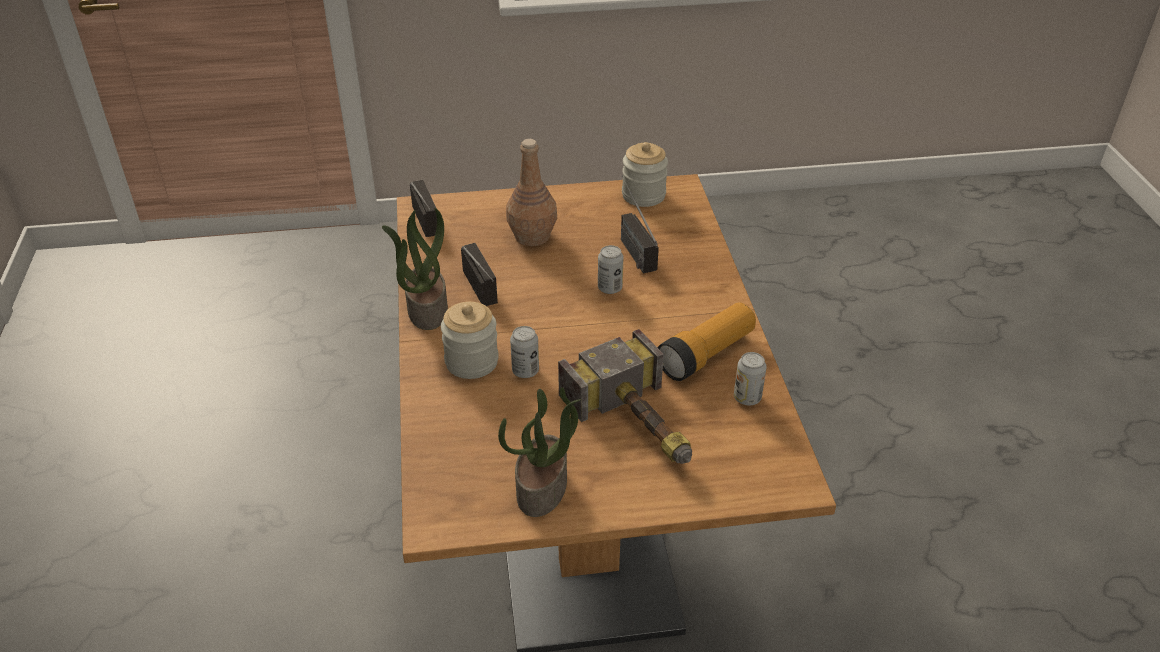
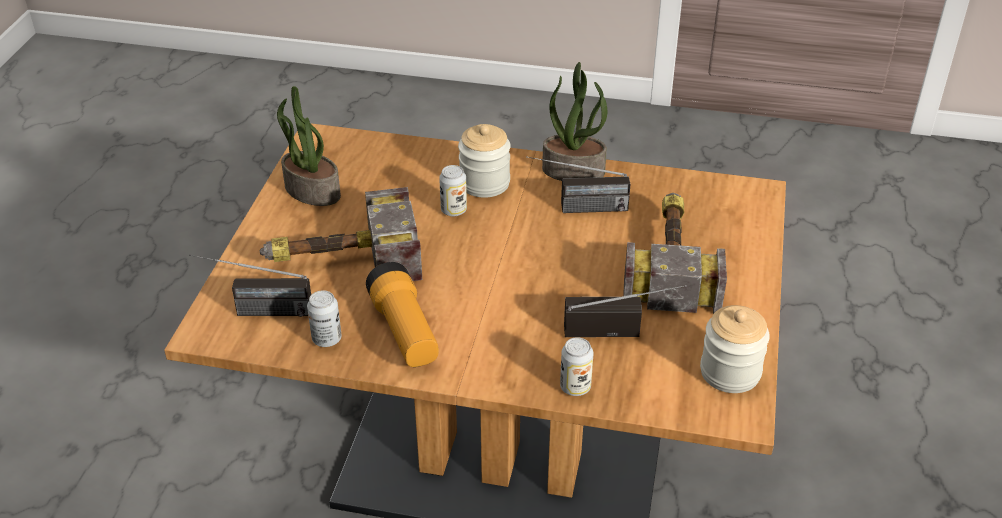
camera: 110 degrees right, 0 degrees up
(431, 228) = (712, 193): radio -> radio (254, 311)
(533, 236) = (671, 259): brown bottle -> hammer
(610, 288) = (549, 292): can -> can (575, 387)

